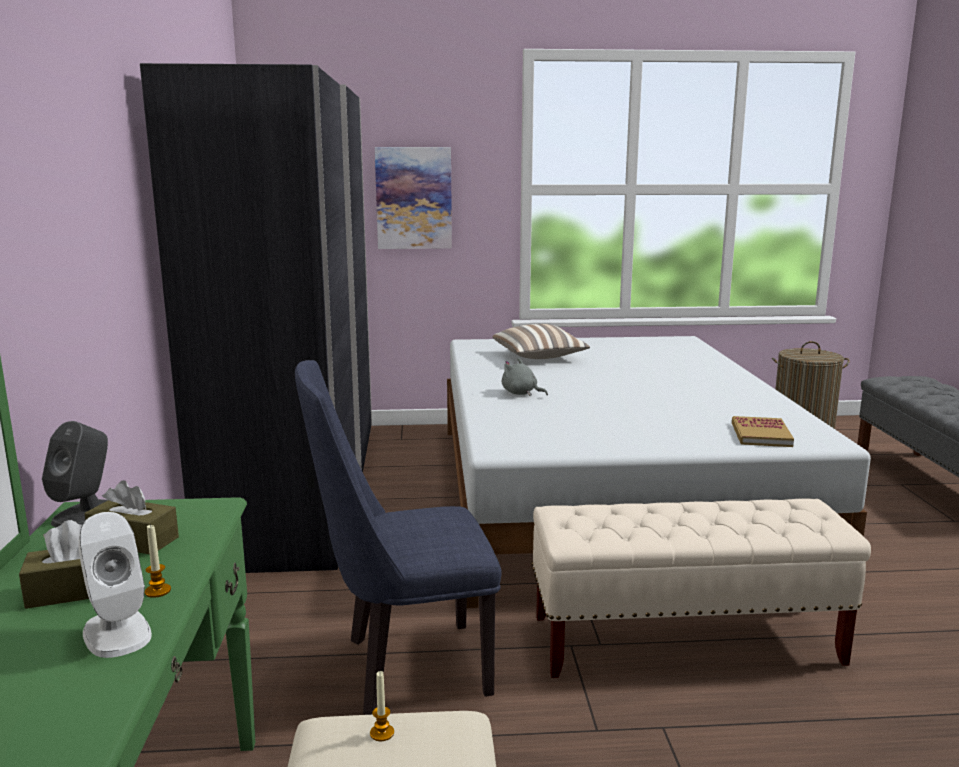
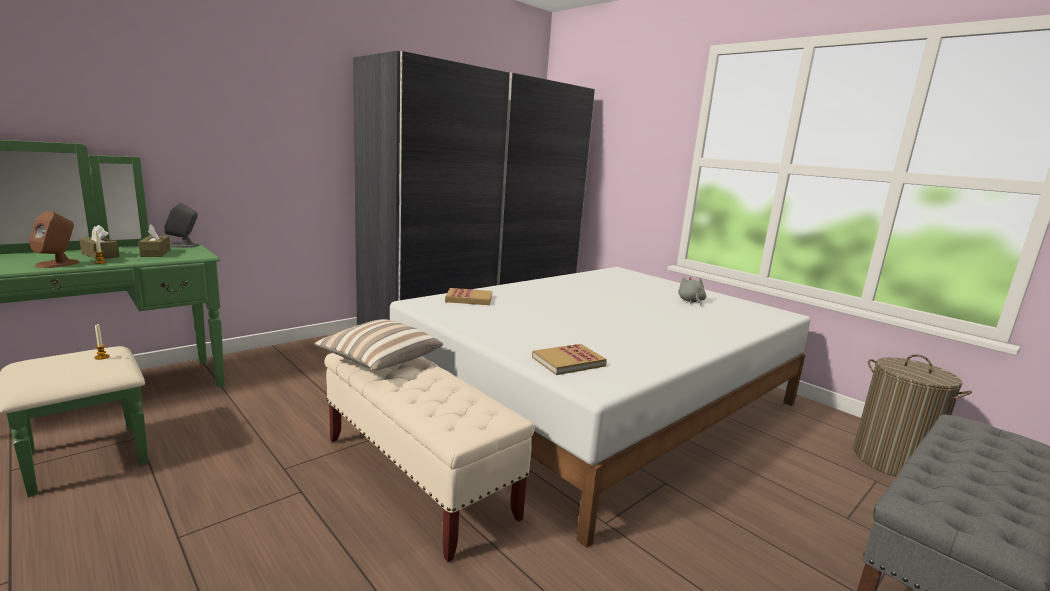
camera: 50 degrees right, 0 degrees up
(117, 632) = (58, 264): white speaker -> brown speaker
(403, 669) = (310, 398): blue chair -> none
(414, 198) = (622, 162): picture -> none
(512, 424) = (469, 299): none -> book
(521, 393) = (534, 293): grey plush toy -> grey plush toy (691, 301)
(539, 357) = (625, 286): pillow -> pillow (379, 361)

